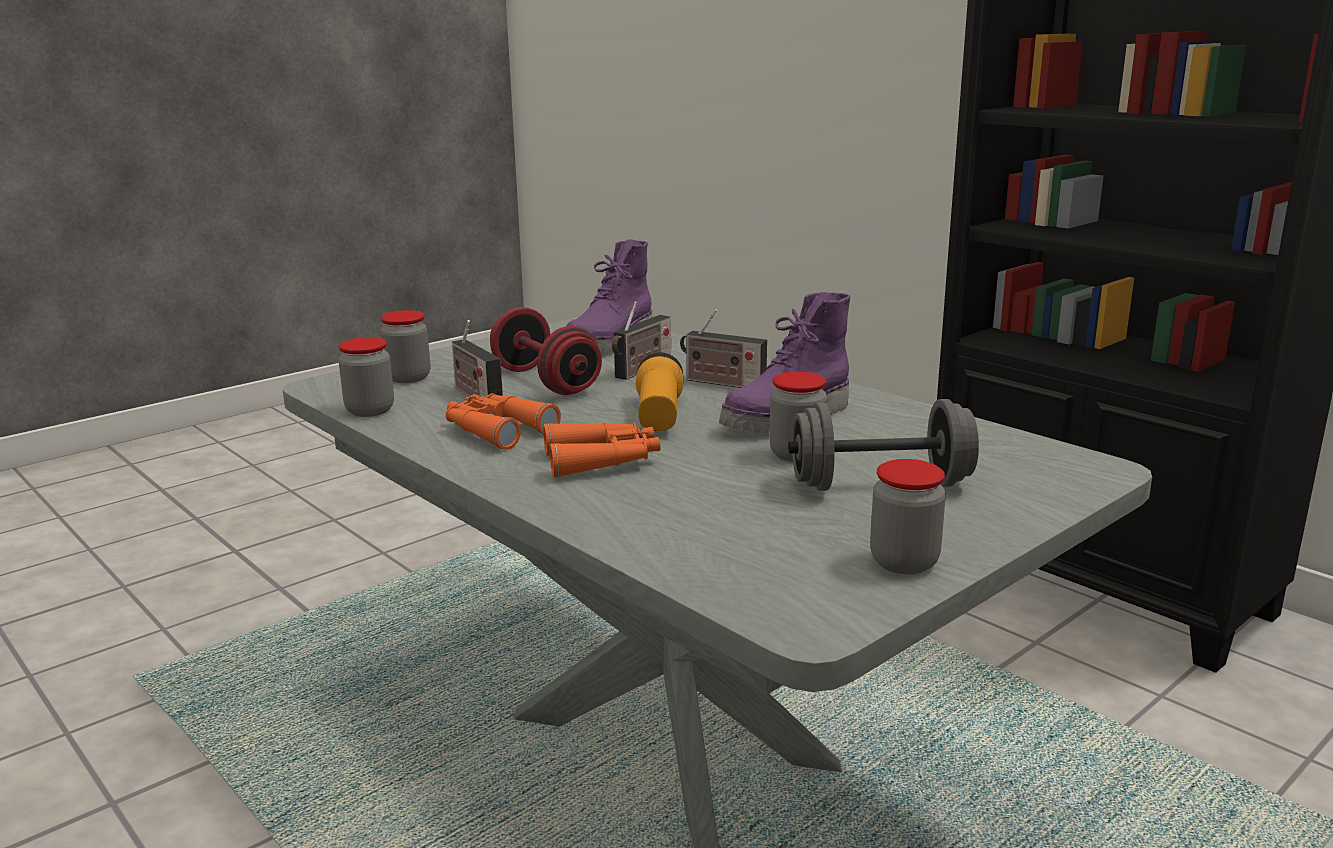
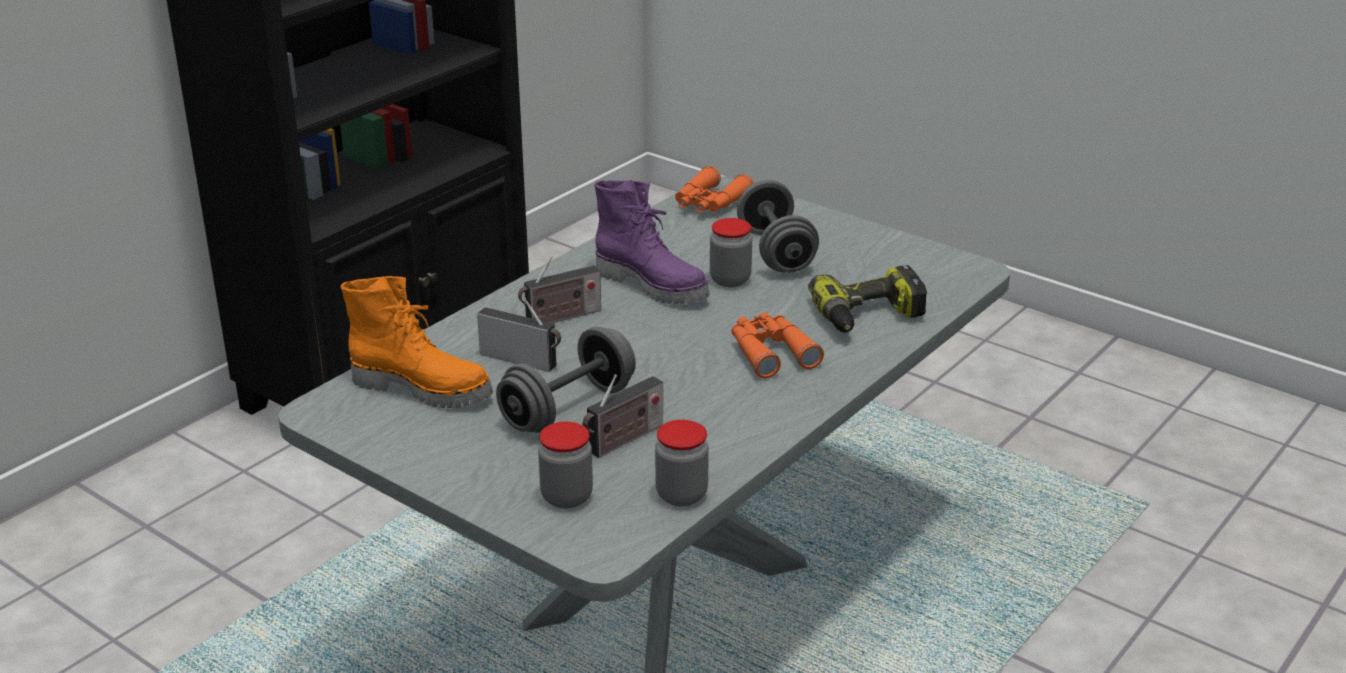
camera: 100 degrees left, 10 degrees up
(496, 430) = (717, 411): orange binoculars -> orange binoculars (709, 203)
(545, 381) = (568, 408): red dumbbell -> grey dumbbell
(611, 344) = (423, 388): purple boot -> orange boot
(659, 416) = (658, 339): flashlight -> none
(668, 521) = (868, 317): none -> power drill
(721, 383) = (560, 318): radio -> radio turned 45 degrees clockwise
(904, 562) = (887, 246): jar -> none

